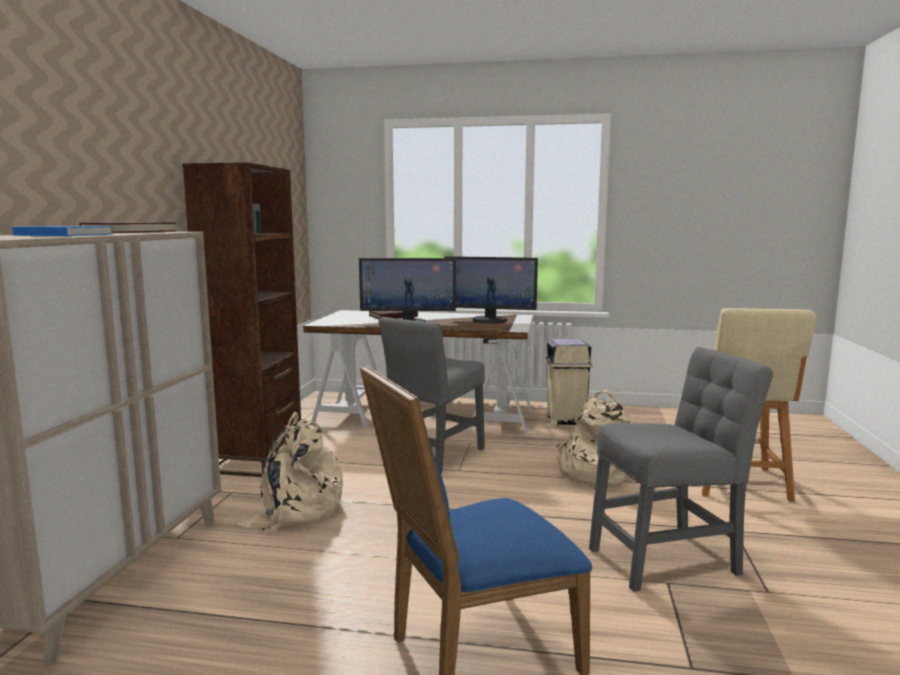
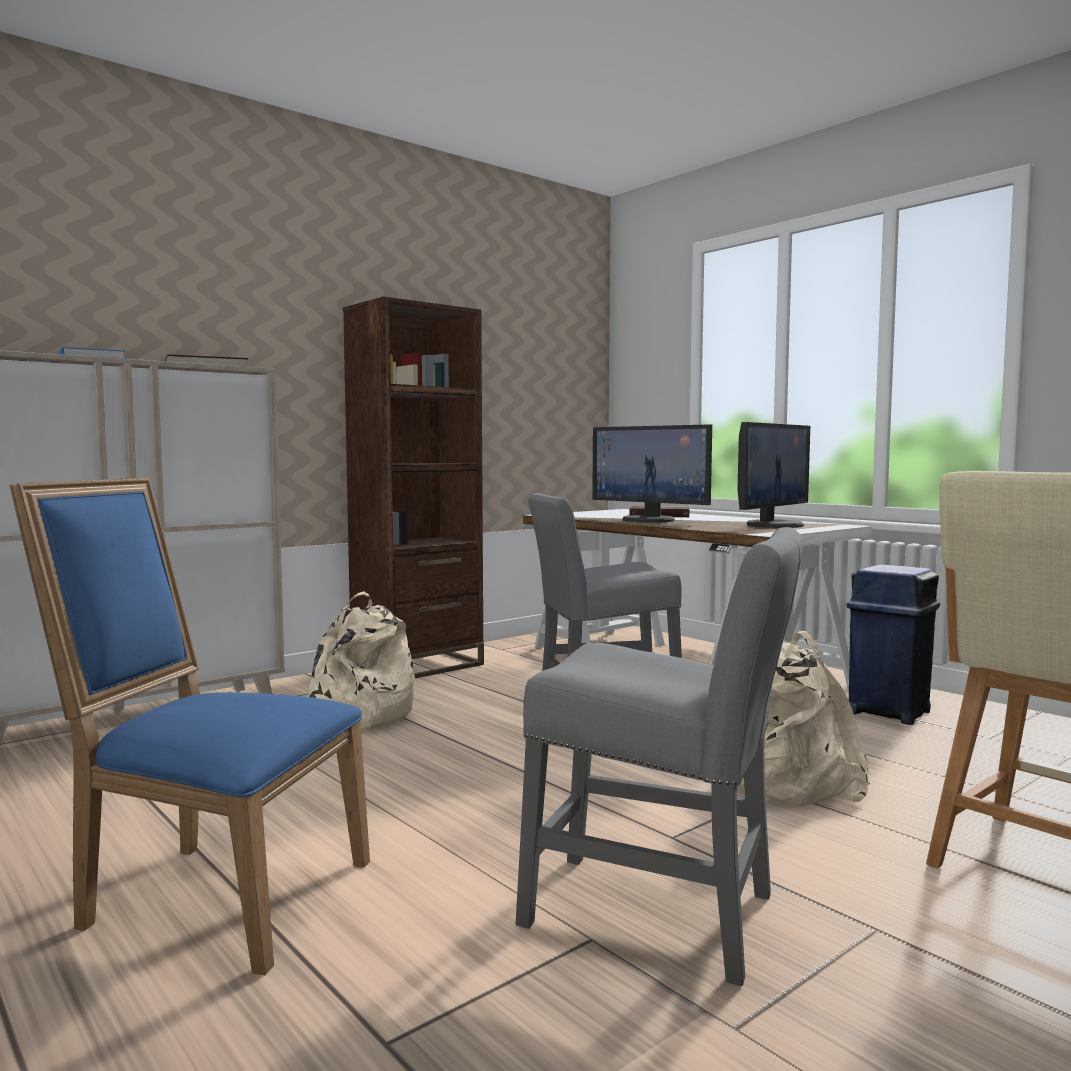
camera: 40 degrees right, 5 degrees down
(490, 320) = (773, 525): monitor -> monitor turned 105 degrees counterclockwise
(566, 421) = (889, 711): beige trash can -> blue trash can

